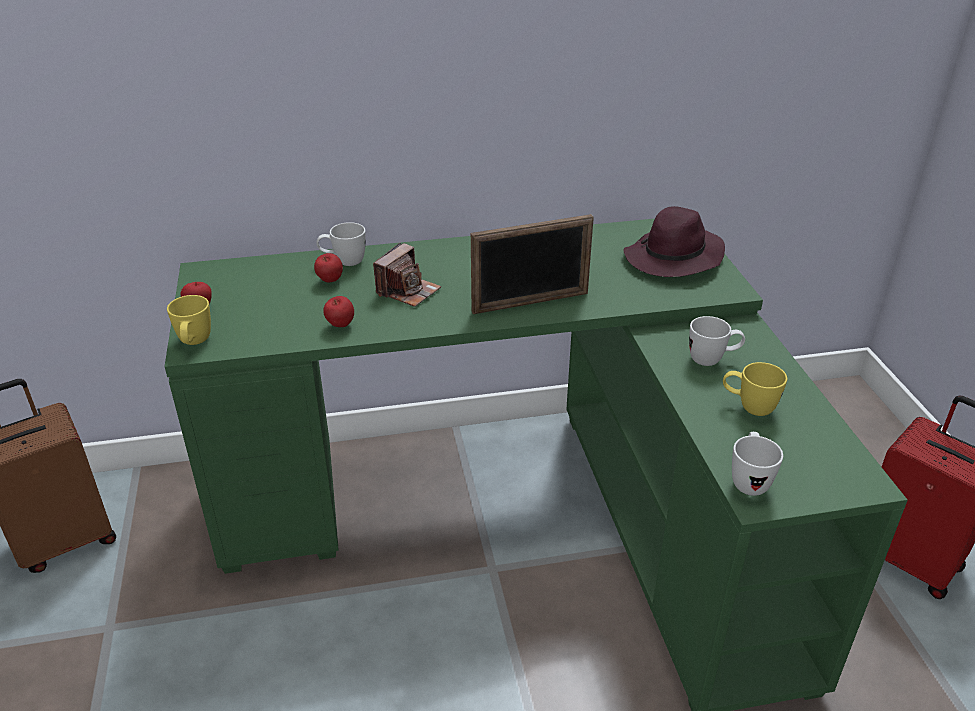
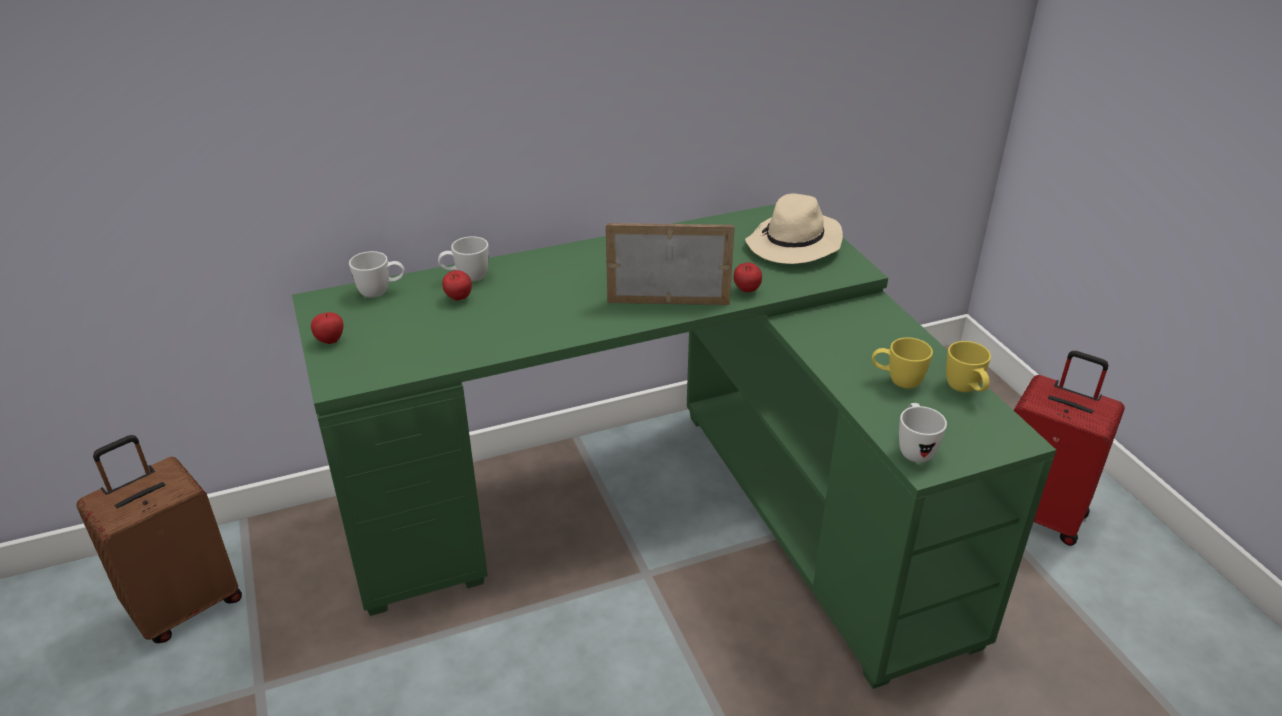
camera: 10 degrees left, 0 degrees up
(194, 344) = (337, 377): yellow mug -> yellow mug (965, 391)
(340, 326) = (484, 343): apple -> apple (746, 291)
(408, 291) = (542, 301): camera -> none
(530, 303) = (668, 302): picture frame -> picture frame turned 150 degrees counterclockwise
(673, 259) = (794, 245): purple hat -> beige hat
(712, 360) = (853, 340): white mug -> white mug (381, 292)

